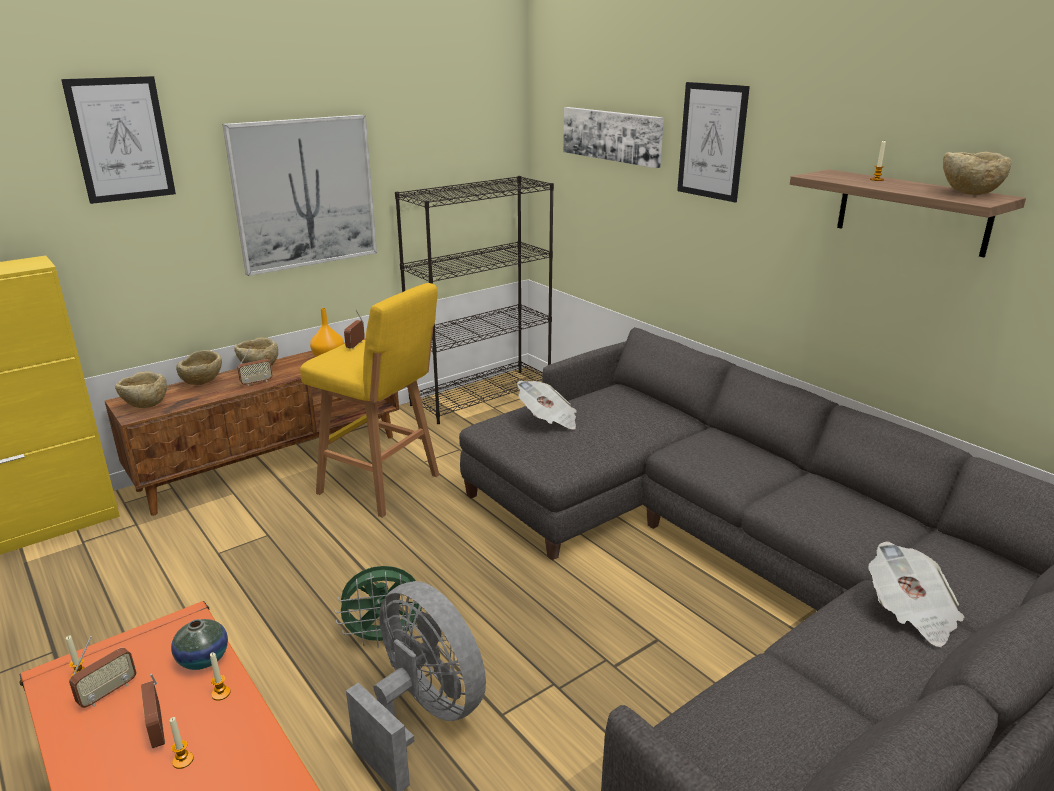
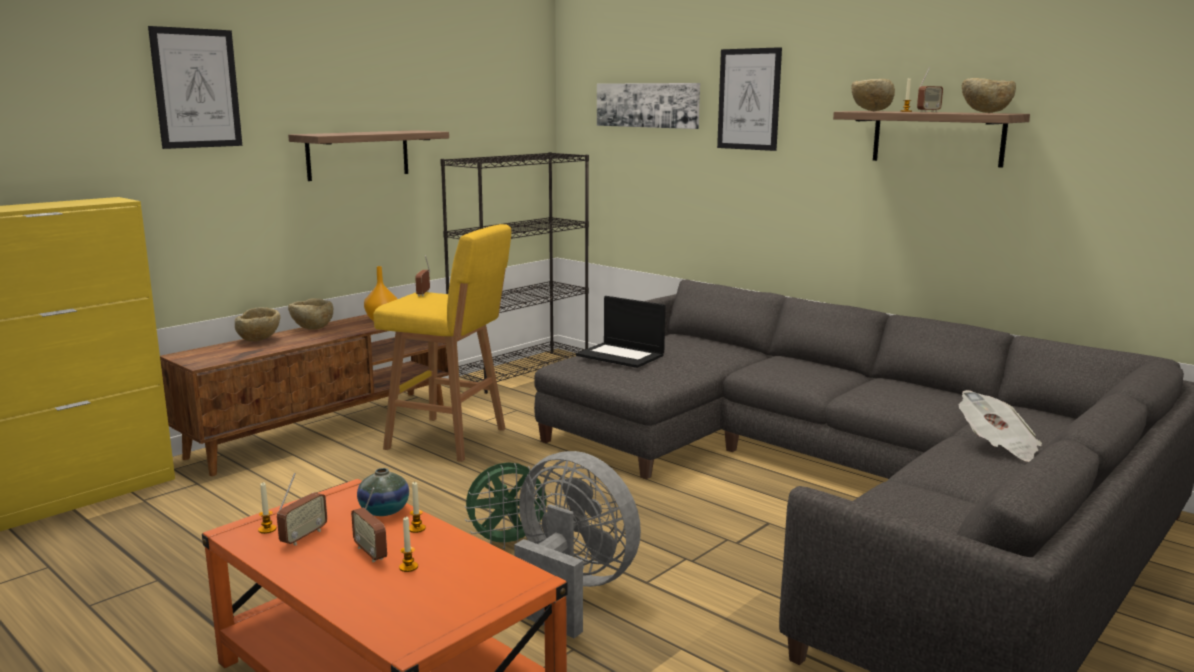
camera: 10 degrees left, 10 degrees down
(145, 405) = (208, 357): beige bowl -> beige bowl (871, 111)
(256, 382) = (317, 337): radio -> radio (928, 112)
(304, 193) = (358, 154): picture -> shelf
(548, 420) = (621, 355): newspaper -> laptop

